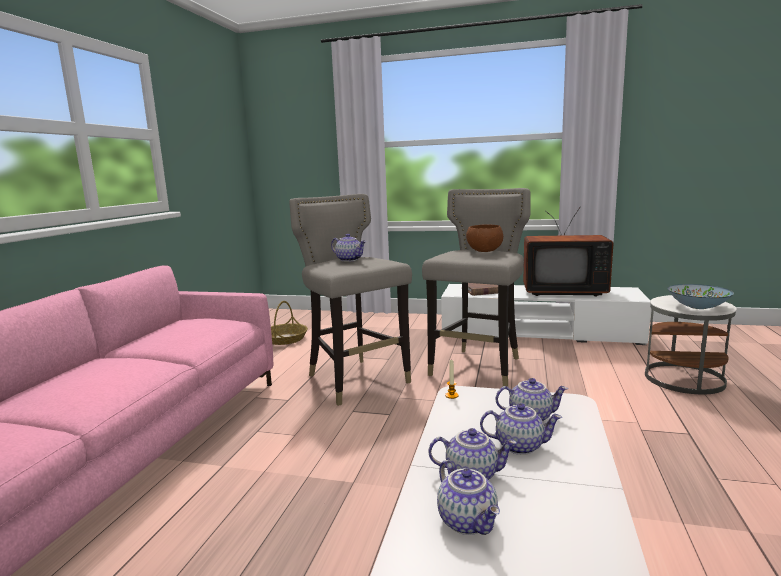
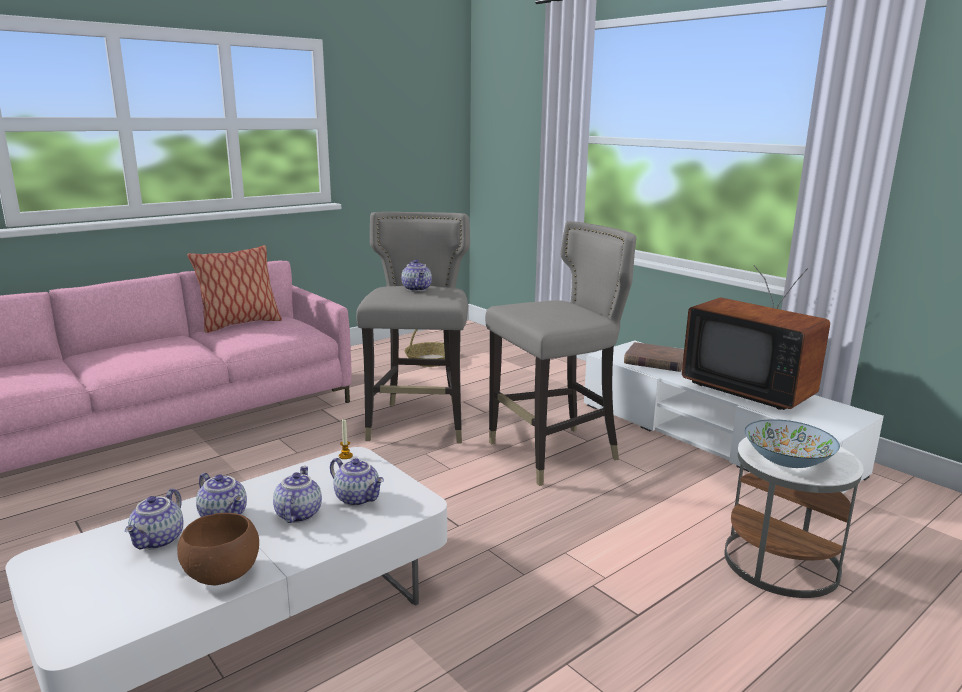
camera: 35 degrees right, 5 degrees up
(153, 333) = (240, 324): none -> pillow
(485, 251) = (566, 310): brown bowl -> brown bowl (222, 575)
(520, 445) = (297, 514): teapot -> teapot turned 135 degrees counterclockwise

